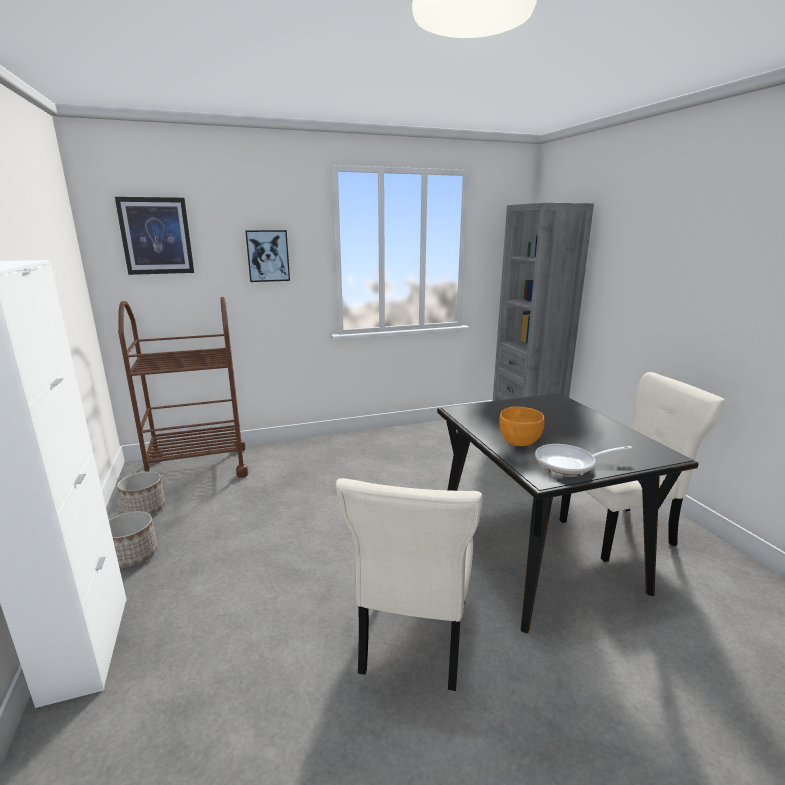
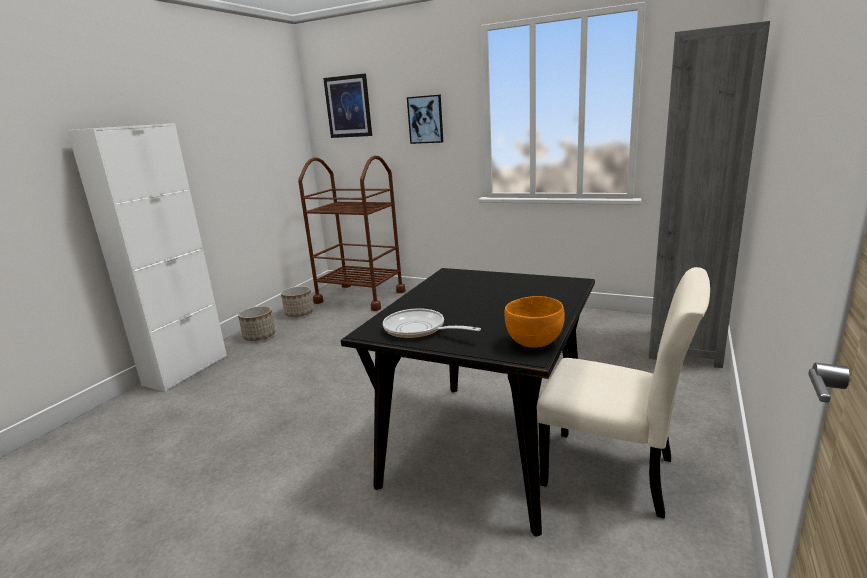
camera: 45 degrees right, 0 degrees up
(413, 638) = (306, 448): beige chair -> none
(519, 442) = (427, 305): orange bowl -> orange bowl (534, 343)

